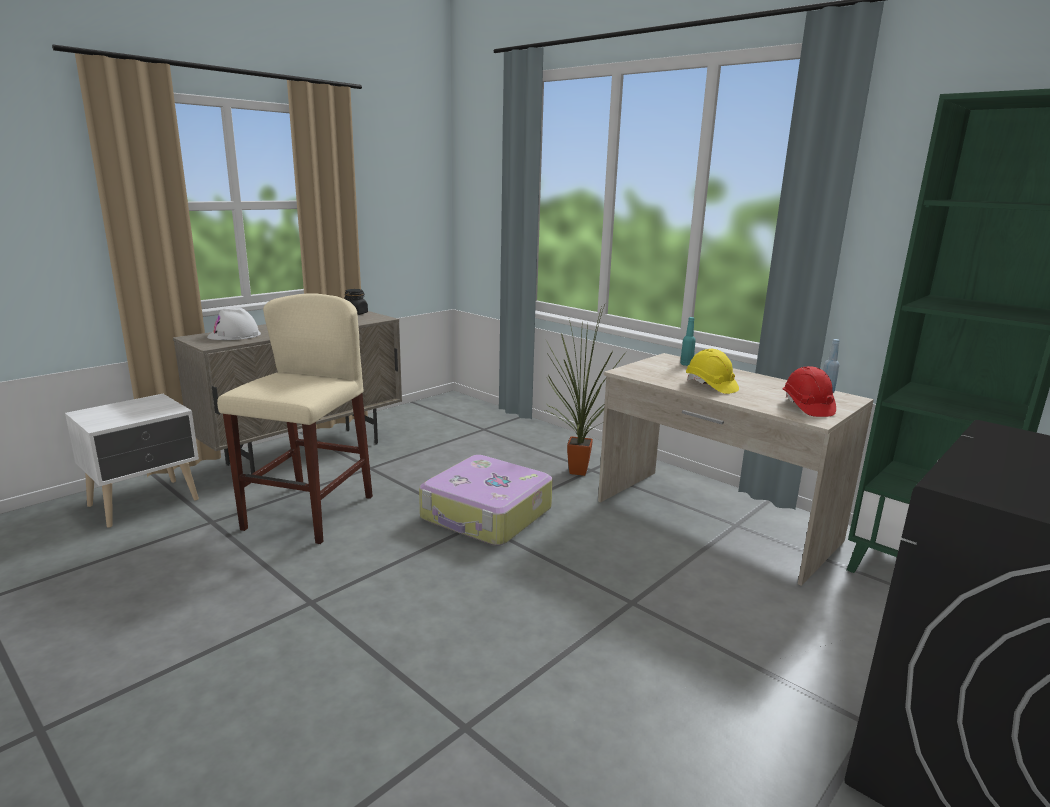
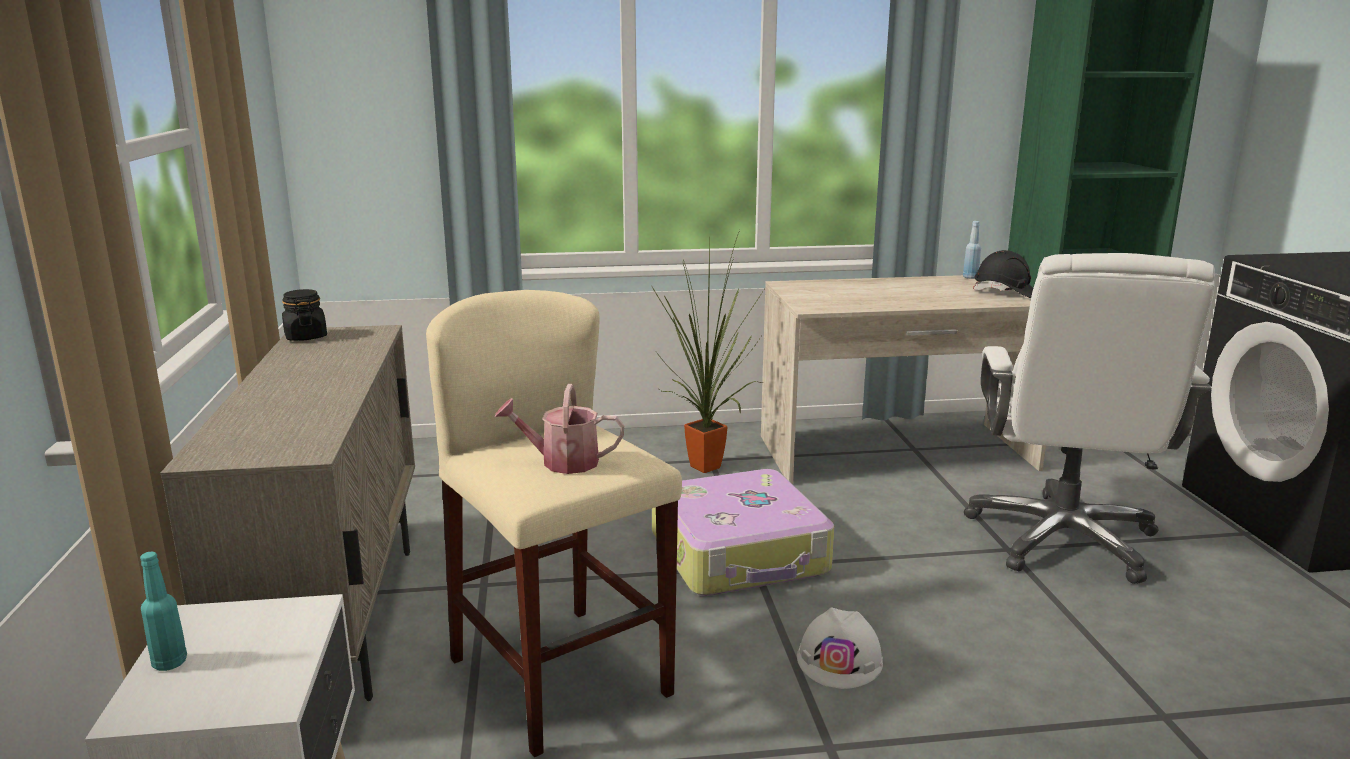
camera: 50 degrees left, 0 degrees up
(234, 335) = (268, 426): white hard hat -> white hard hat (840, 660)
(277, 384) = (562, 462): none -> watering can
(686, 364) = (822, 286): turquoise bottle -> turquoise bottle (169, 663)
(687, 623) = (1063, 539): none -> white office chair
(710, 386) = (905, 298): yellow hard hat -> none
(806, 407) = (1004, 293): red hard hat -> black hard hat

